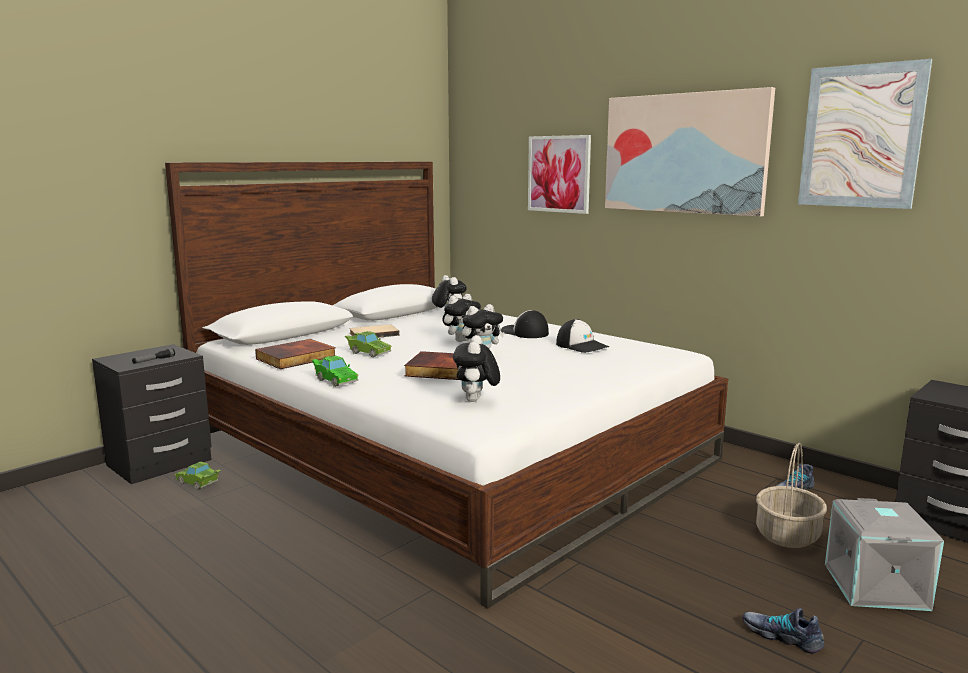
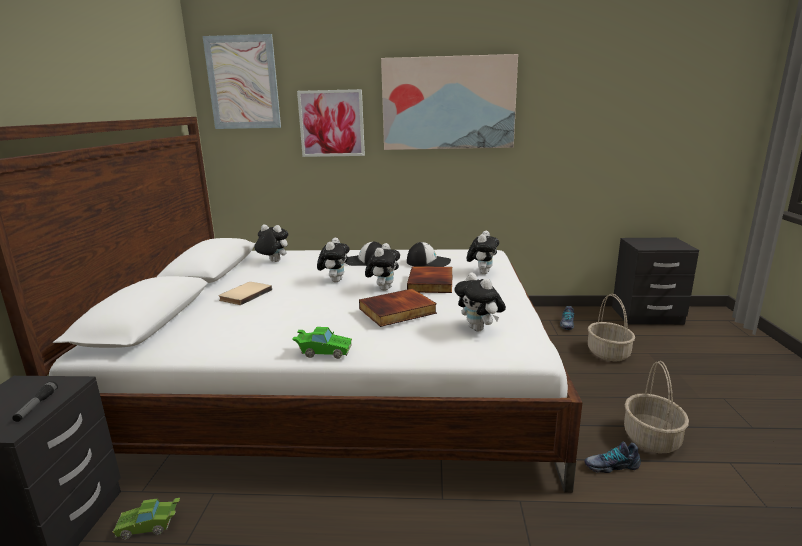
camera: 40 degrees left, 5 degrees up
(296, 358) = (229, 342): book -> book (432, 283)
(368, 352) = (287, 314): green toy car -> none
(613, 366) = (482, 272): none -> plush toy
(662, 620) = (652, 439): none -> basket
(781, 636) = (701, 416): shoe -> shoe (611, 465)
(861, 136) = (575, 90): picture -> picture (243, 83)
(877, 587) = (681, 365): grey storage box -> none

